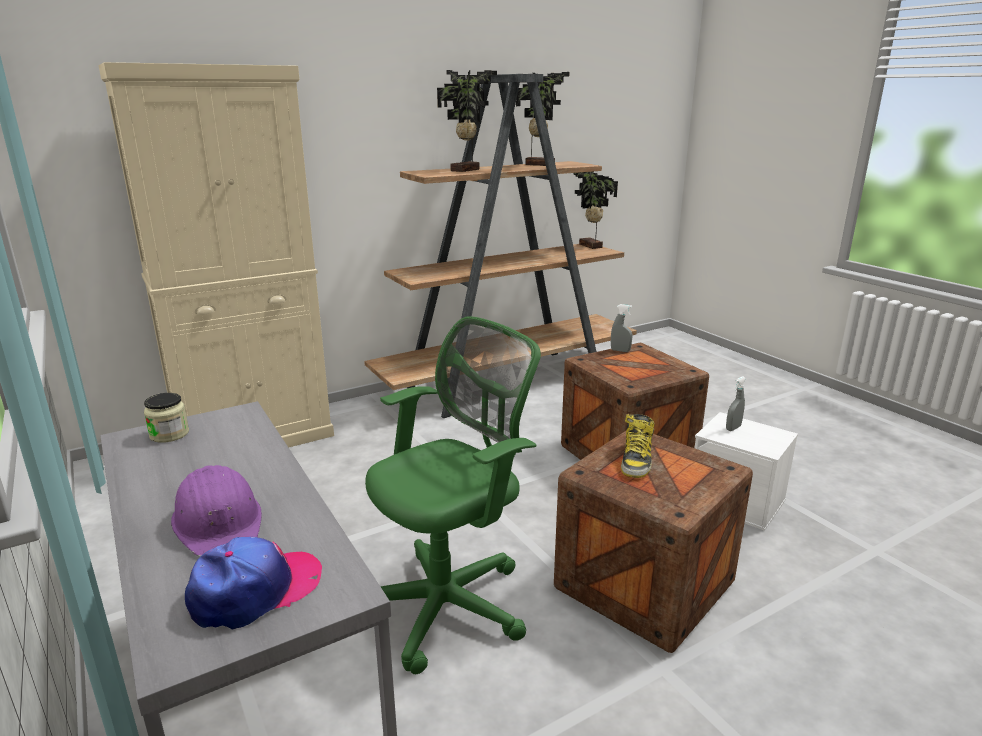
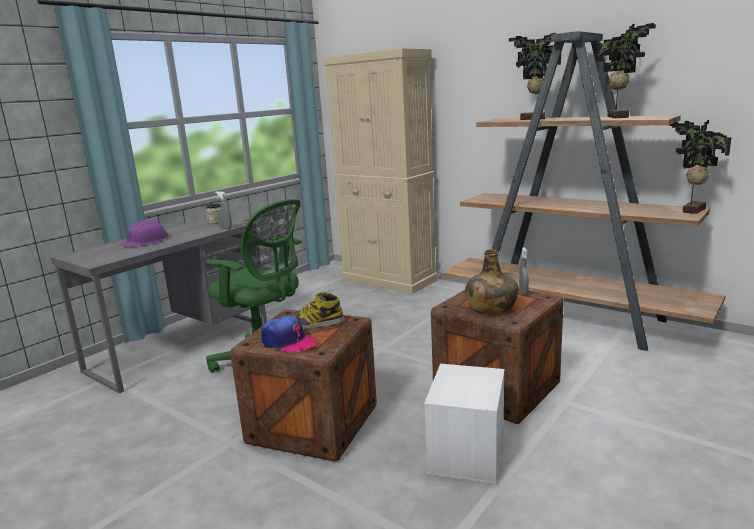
camera: 70 degrees right, 5 degrees down
(255, 591) = (99, 254): cap -> cap (289, 342)
(651, 370) = (490, 308): none -> green bottle
(733, 428) = (472, 377): grey spray bottle -> grey spray bottle (225, 228)

